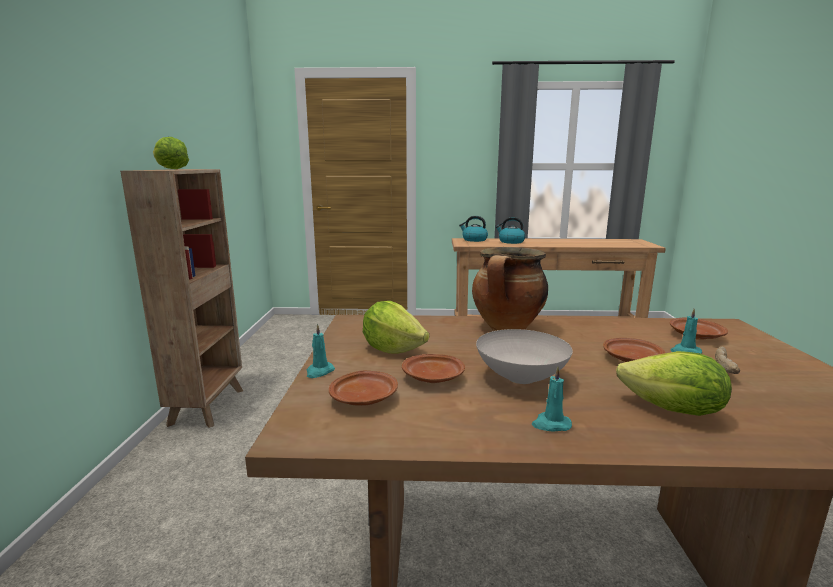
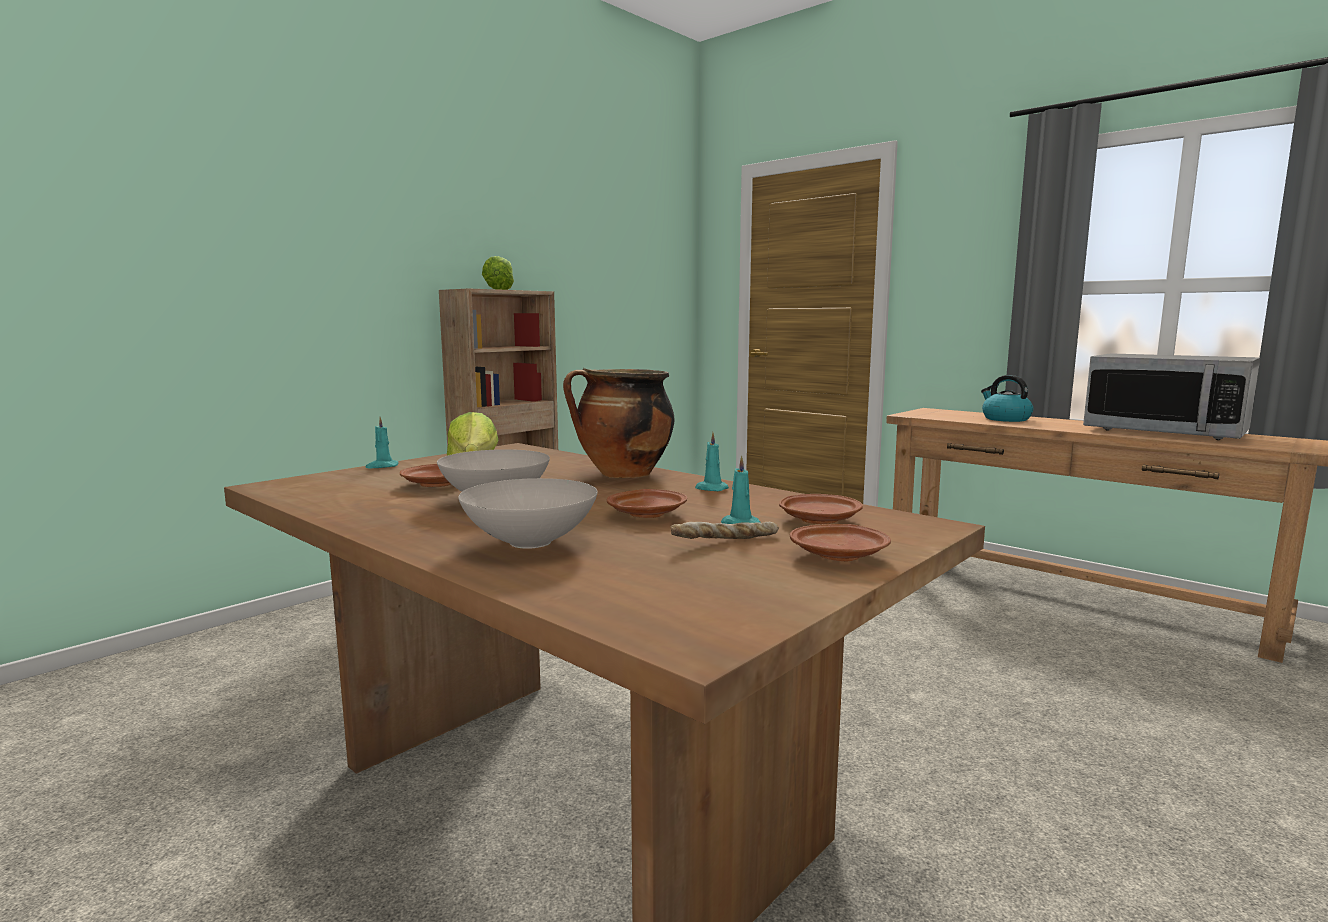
camera: 40 degrees right, 5 degrees down
(364, 398) = (357, 482): brown plate -> brown plate (840, 556)
(474, 240) = (949, 412): kettle -> none
(550, 424) = (407, 521): turquoise candle -> turquoise candle (710, 489)
(586, 242) = (1165, 432): none -> microwave
(673, 410) = (528, 542): lettuce -> white bowl

